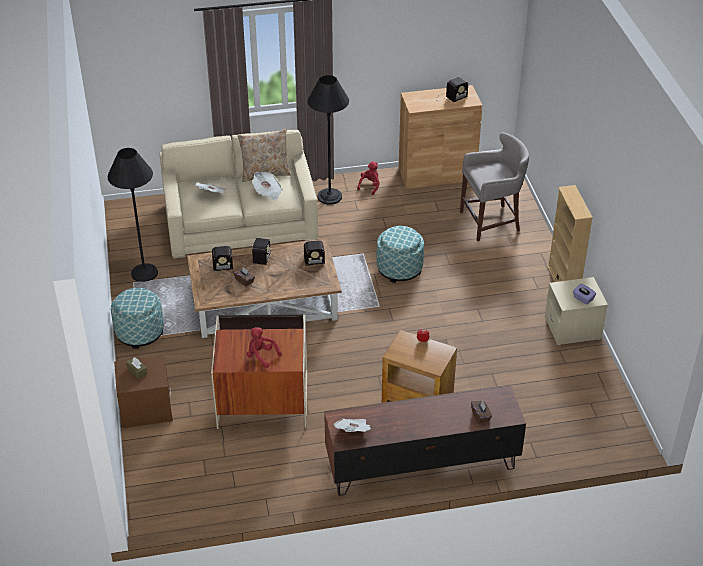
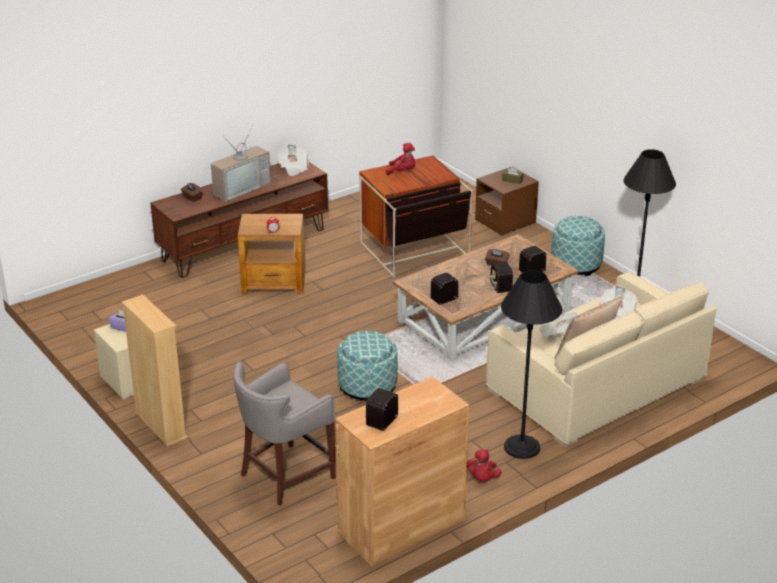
camera: 155 degrees right, 10 degrees down
(425, 416) = (240, 187): none -> television

